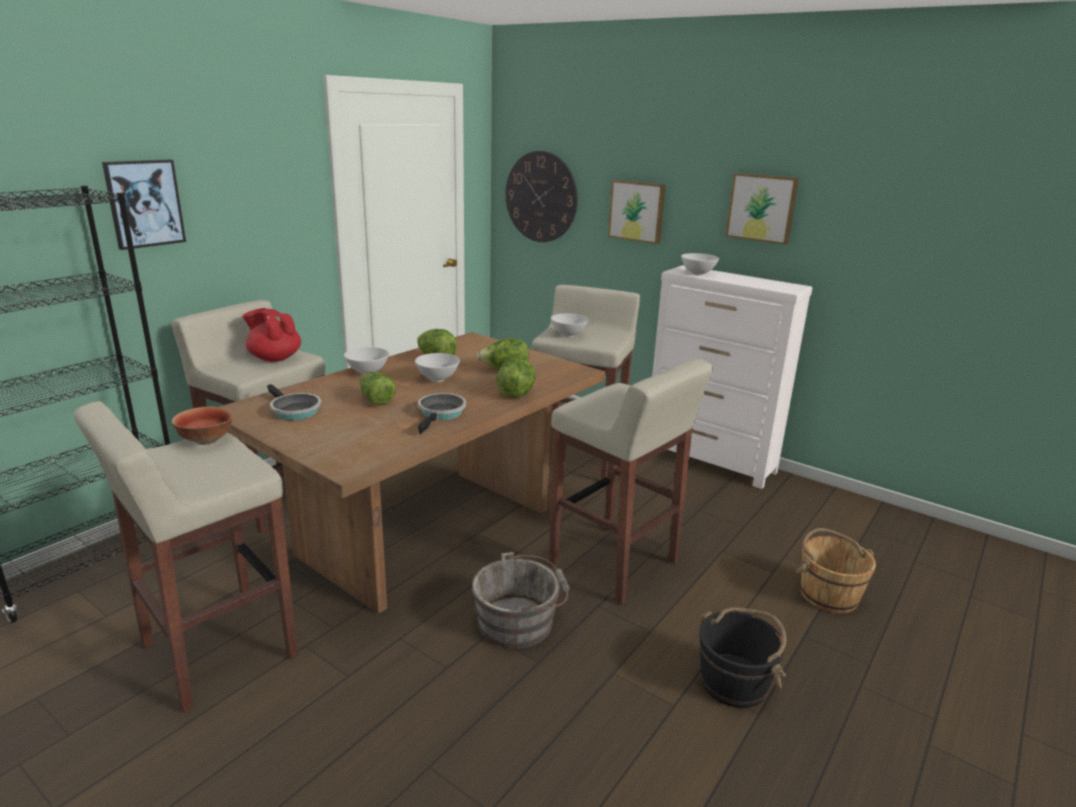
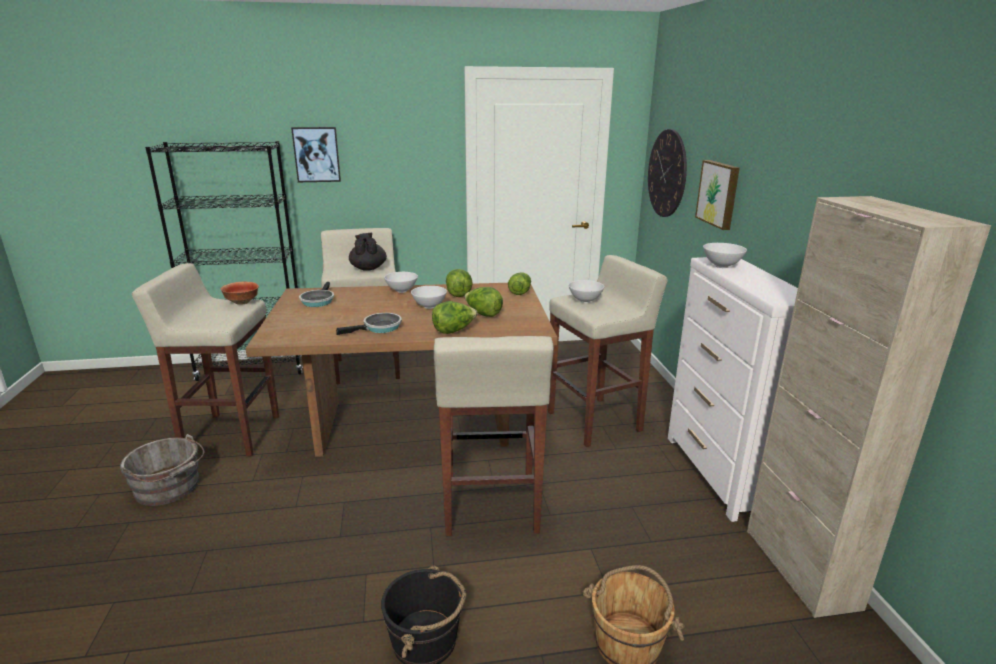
camera: 45 degrees right, 0 degrees up
(274, 358) = (368, 268): red teapot -> black teapot
(376, 399) = (368, 308): lettuce -> lettuce (519, 291)
(520, 622) = (370, 506): grey bucket -> grey bucket (170, 488)
(762, 207) = (805, 201): picture -> none
(828, 497) = (800, 568): none -> beige cabinet

